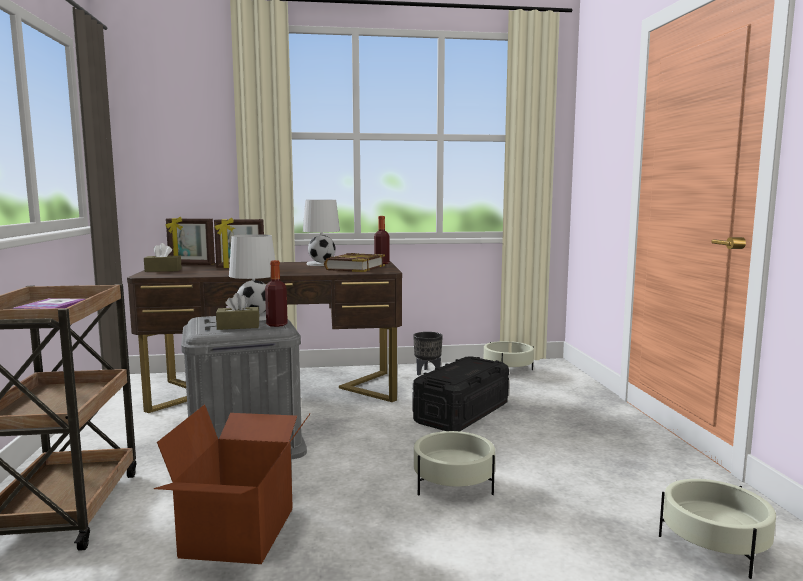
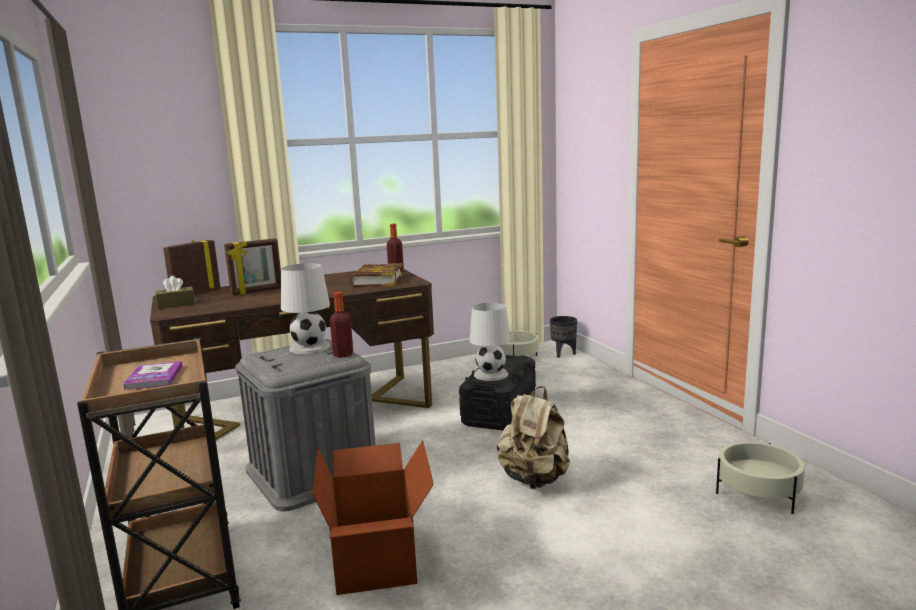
camera: 15 degrees left, 5 degrees up
(191, 265) = (195, 293): picture frame -> picture frame turned 135 degrees clockwise
(238, 326) = (307, 362): brown tissue box -> none
(322, 264) = (337, 278): white table lamp -> white table lamp (491, 374)
(428, 372) = (442, 371): black planter -> black planter (563, 354)
(453, 484) = (535, 479): beige planter -> beige backpack

